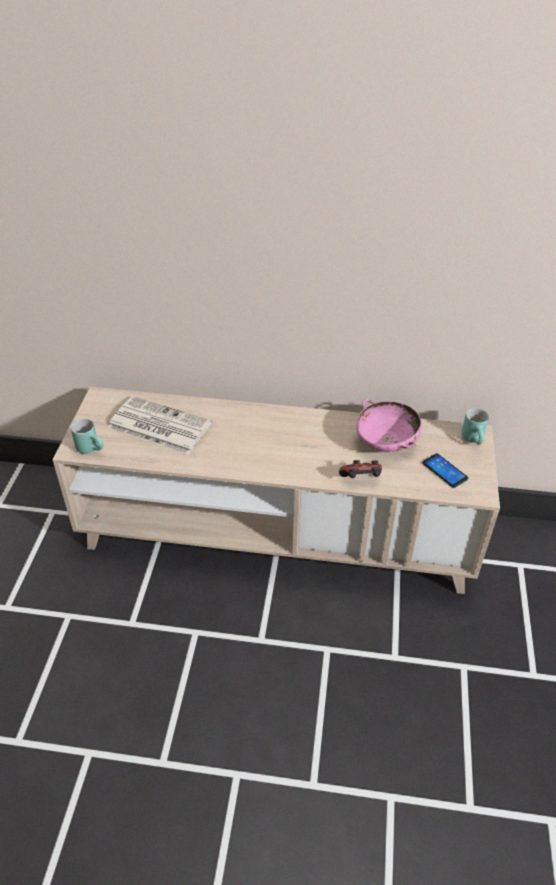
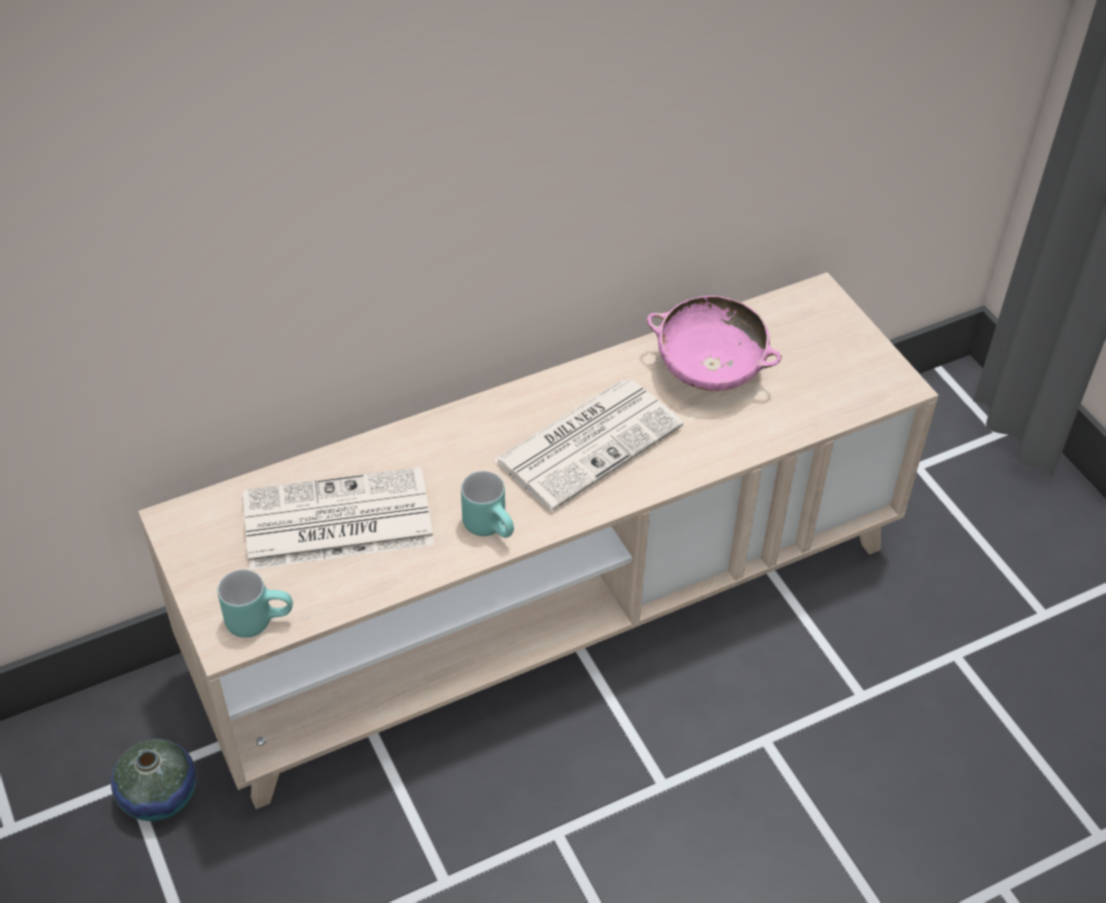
camera: 35 degrees left, 5 degrees up
(58, 523) = (159, 795): none -> vase
(297, 446) = (589, 442): none -> newspaper
(361, 480) = (727, 450): game controller -> none
(444, 471) = (826, 376): phone -> none
(475, 440) = (825, 306): turquoise mug -> turquoise mug (492, 527)

